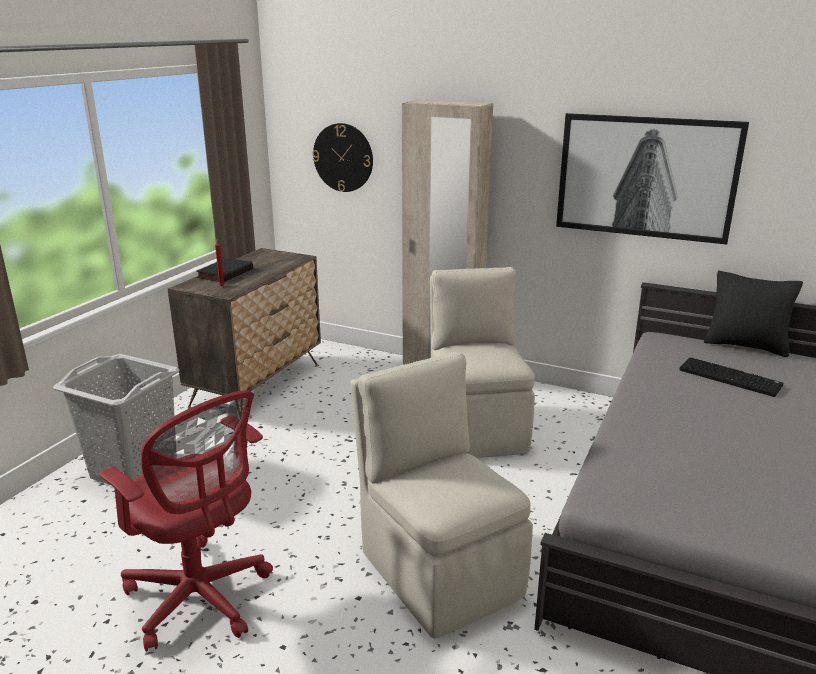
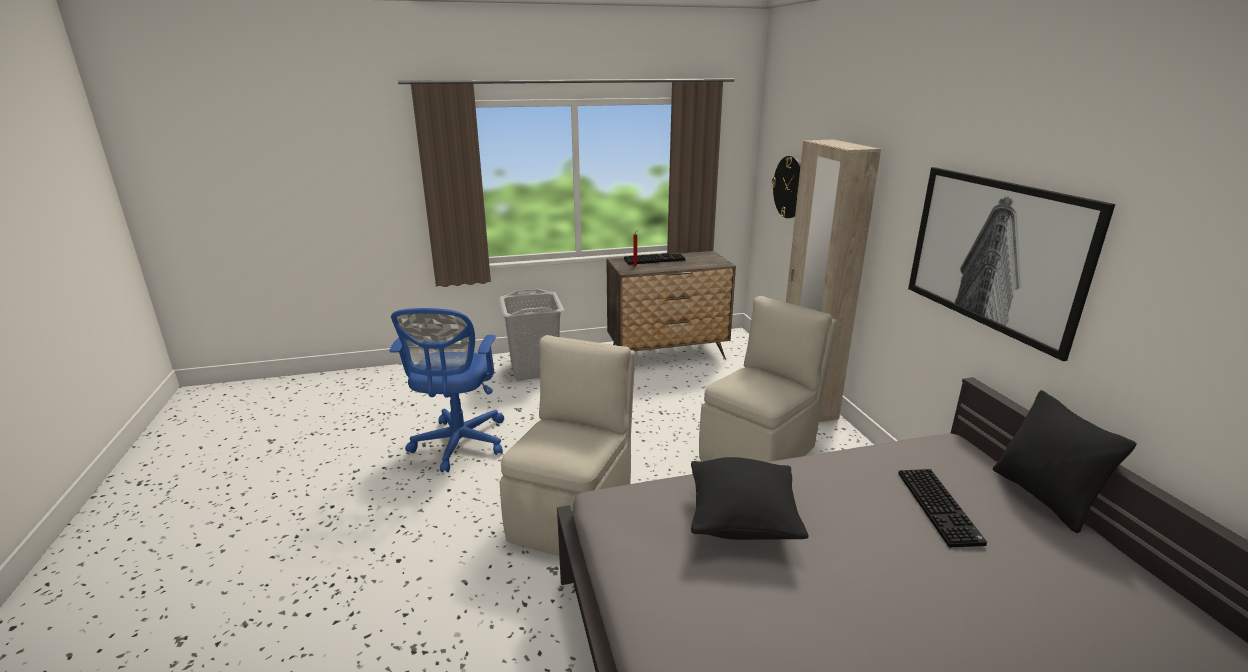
camera: 50 degrees right, 0 degrees up
(201, 599) = (458, 445): red office chair -> blue office chair
(224, 273) = (655, 259): black book -> keyboard
(689, 451) = (742, 522): none -> black pillow

